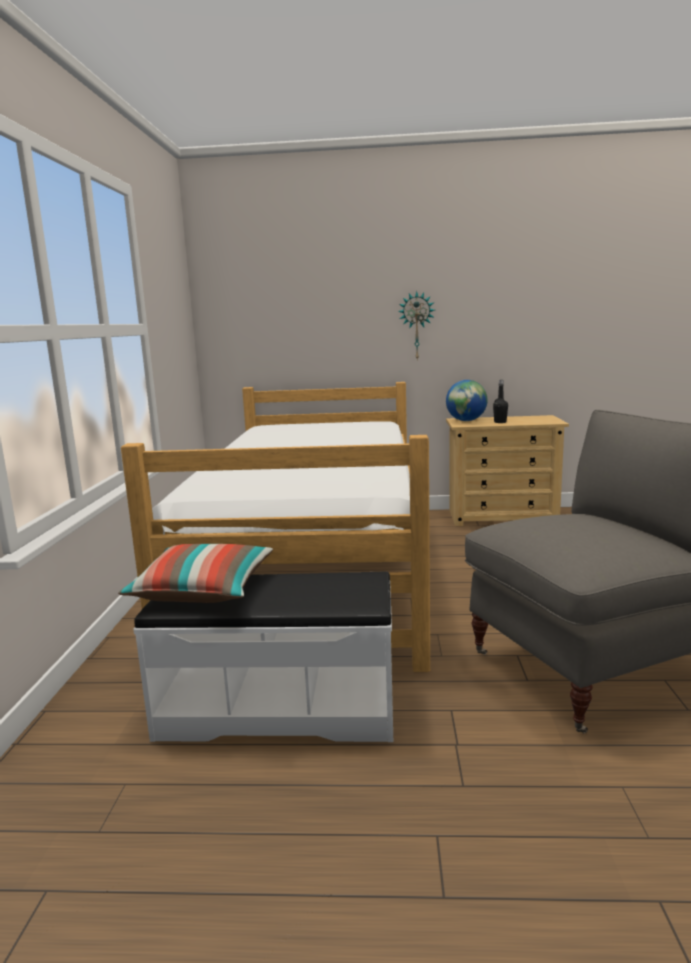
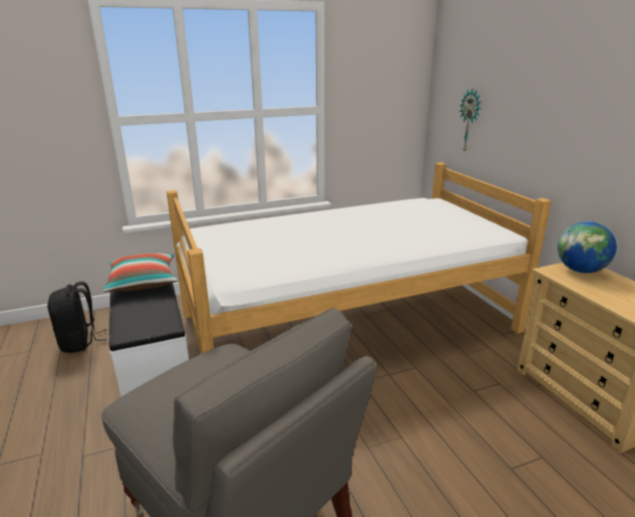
camera: 65 degrees right, 10 degrees up
(104, 801) = (80, 342): none -> black backpack
(416, 326) = (581, 140): wall clock -> wall clock (470, 121)
(500, 422) = (600, 290): black bottle -> none

